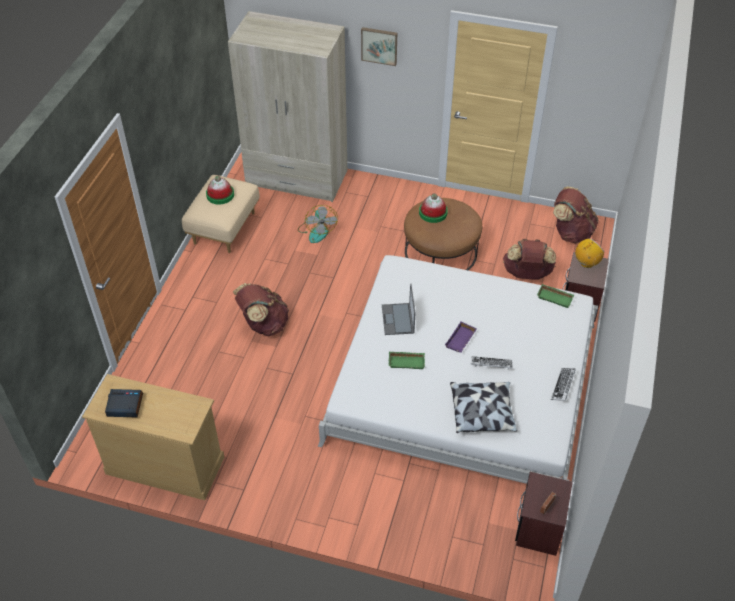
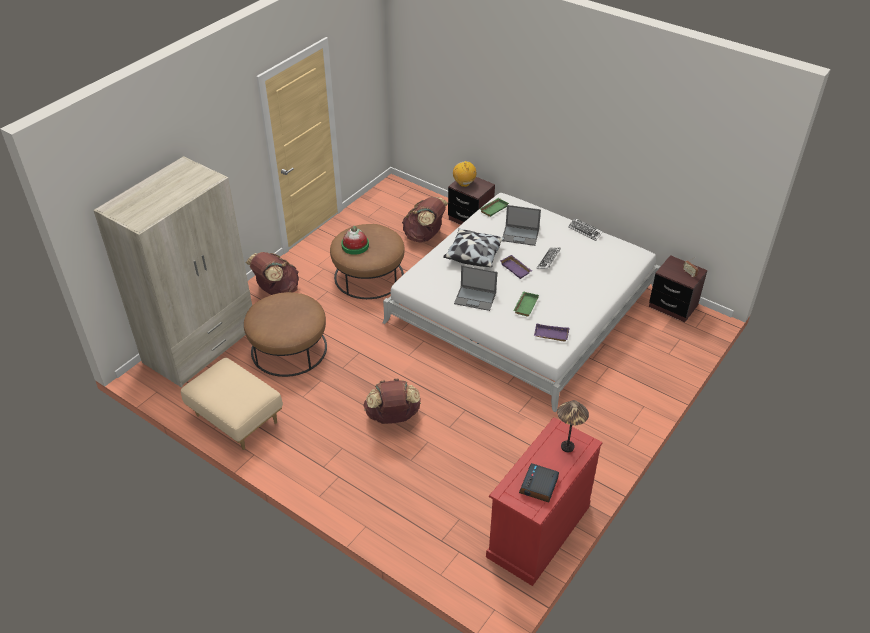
camera: 70 degrees left, 5 degrees down
(165, 465) = (538, 531): beige dresser -> red dresser
(177, 417) = (567, 447): none -> table lamp
(220, 195) = (225, 385): hat -> none
(317, 231) = (289, 348): fan -> brown ottoman
(371, 392) = (550, 335): none -> purple tray
(379, 45) = (213, 153): picture -> none
(482, 413) = (594, 279): pillow -> pillow (474, 254)
(521, 331) = (520, 235): none -> laptop
(571, 233) = (392, 199): brown backpack -> brown backpack (276, 290)

